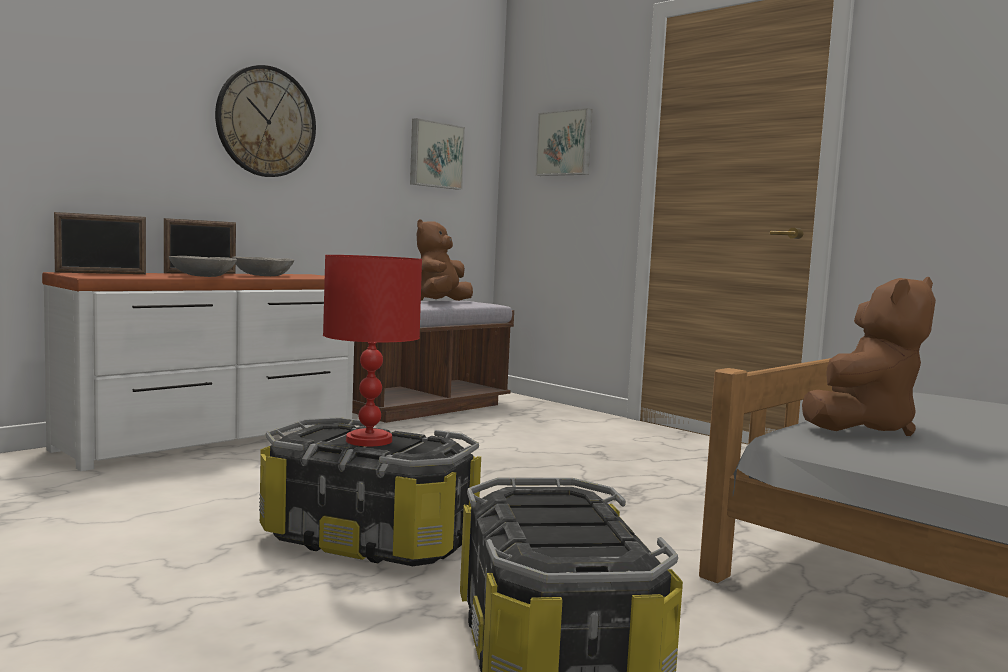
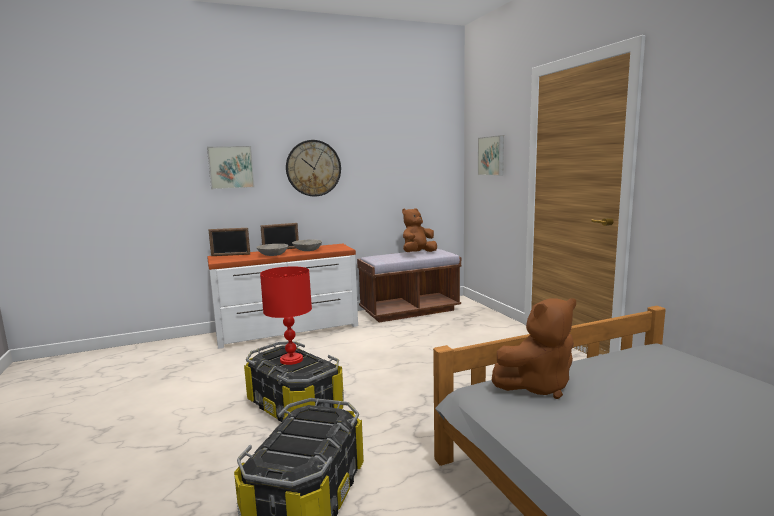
camera: 25 degrees right, 5 degrees up
(435, 155) = (418, 168): picture -> picture (231, 167)

